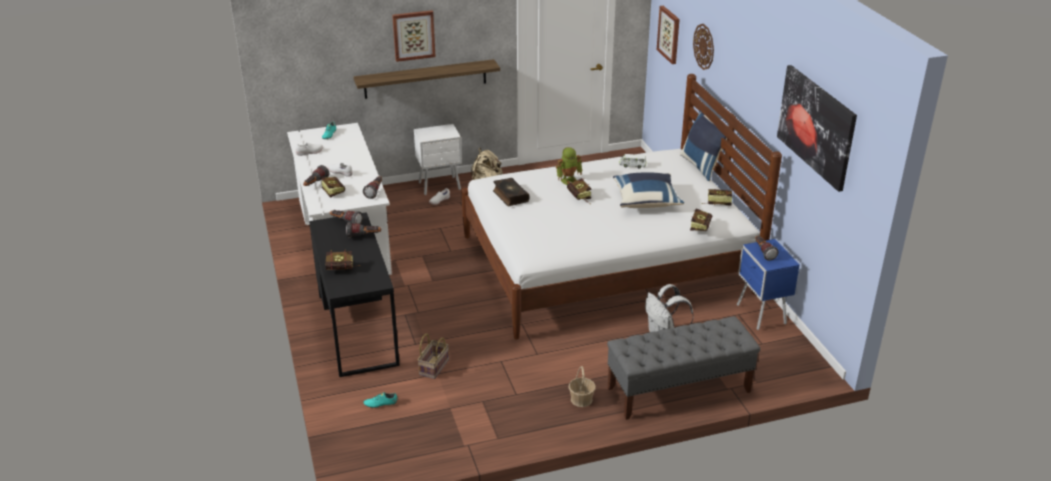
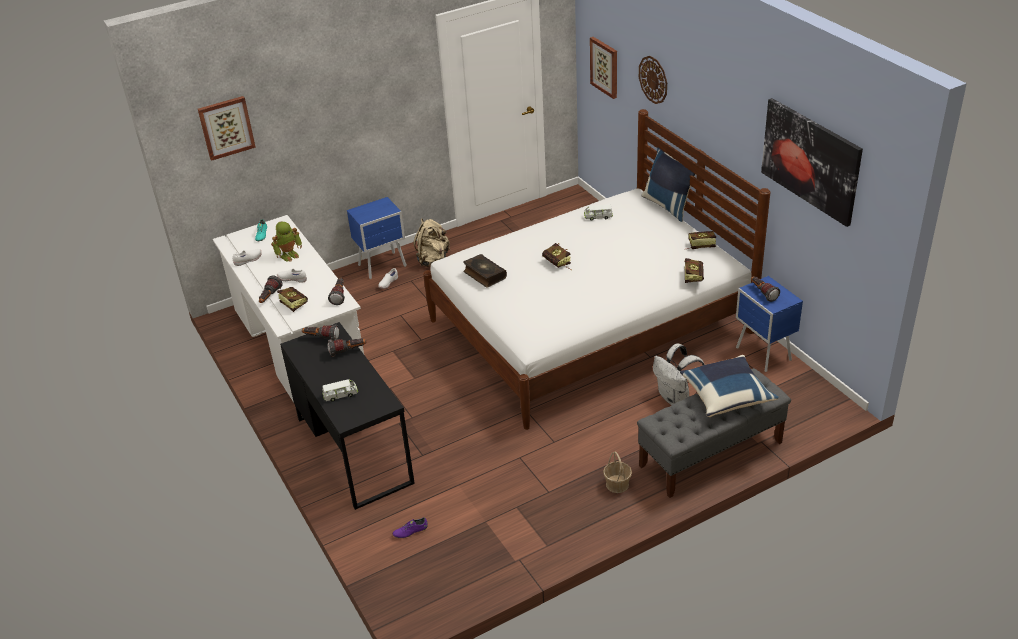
camera: 10 degrees left, 5 degrees up
(343, 269) = (340, 395): book -> white toy car
(380, 404) = (410, 532): turquoise shoe -> purple shoe
(413, 35) = (335, 110): picture -> picture (226, 127)
(425, 79) = (352, 154): shelf -> none
(433, 366) = (451, 477): basket -> none
(440, 186) = (383, 266): white nightstand -> blue nightstand
(568, 180) = (538, 245): toy robot -> toy robot (289, 255)
(646, 201) = (627, 256): blue pillow -> blue pillow (726, 396)

